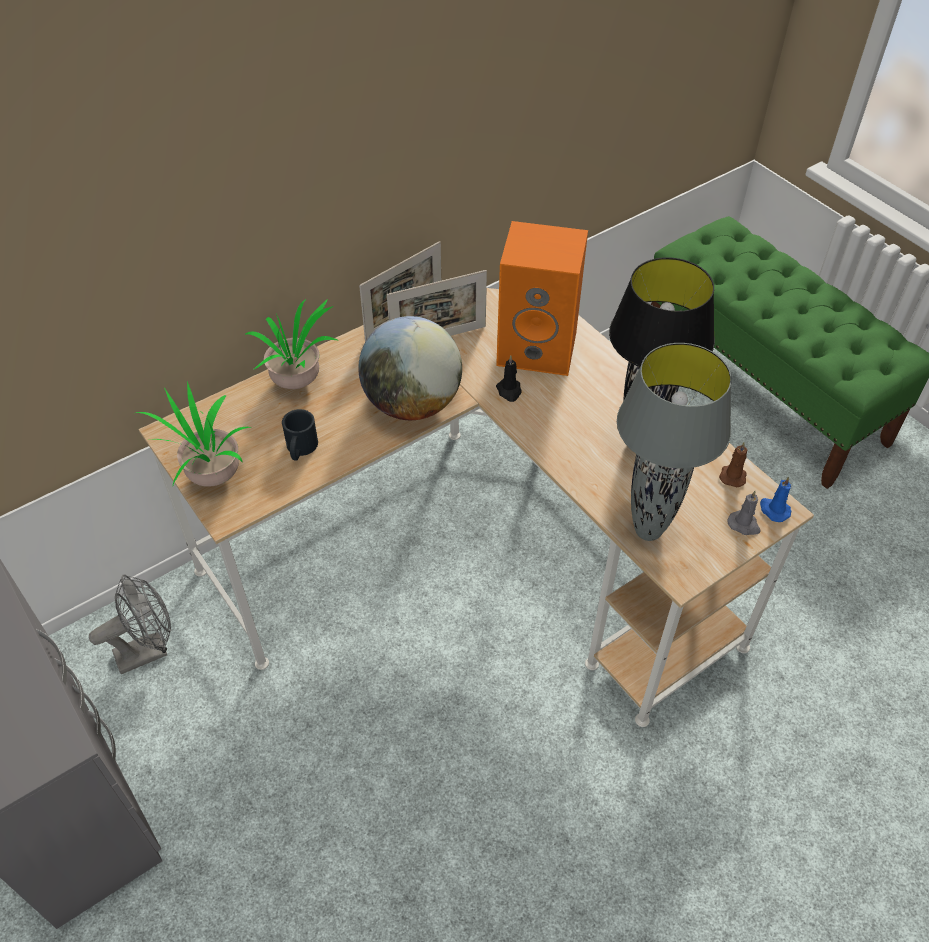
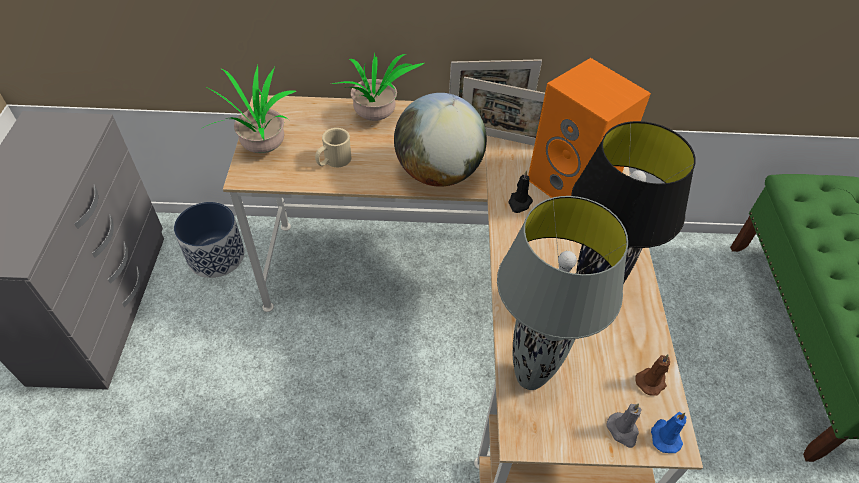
camera: 35 degrees right, 0 degrees up
(149, 650) = (216, 256): grey fan -> planter
(300, 449) = (333, 161): black mug -> beige mug

